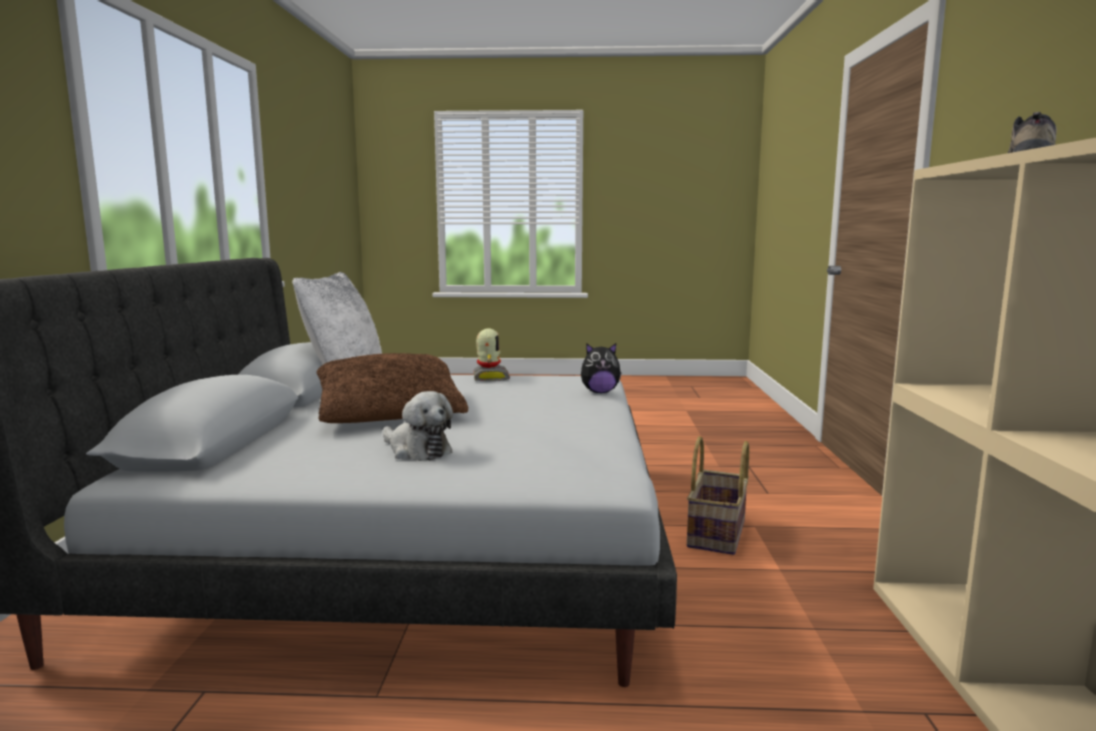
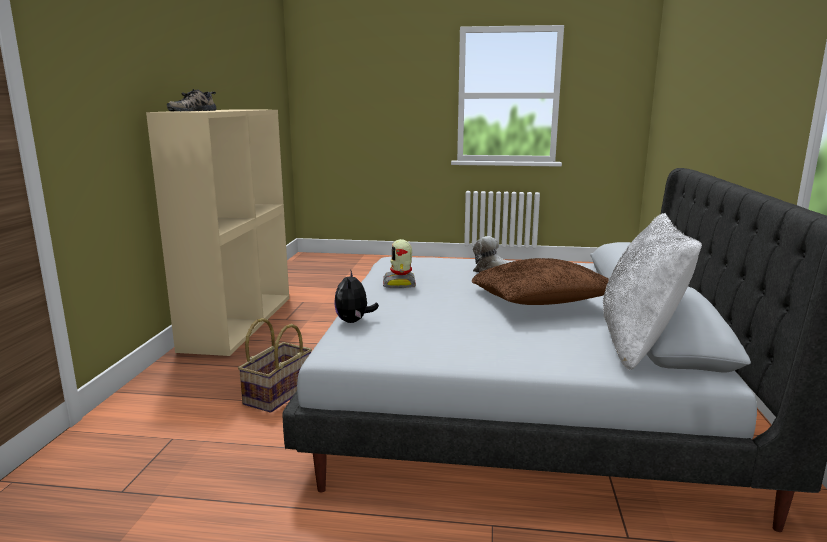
camera: 175 degrees left, 5 degrees up
(490, 377) = (469, 355): toy robot -> toy robot (400, 283)
(600, 392) = (354, 321): plush toy -> plush toy turned 90 degrees counterclockwise

